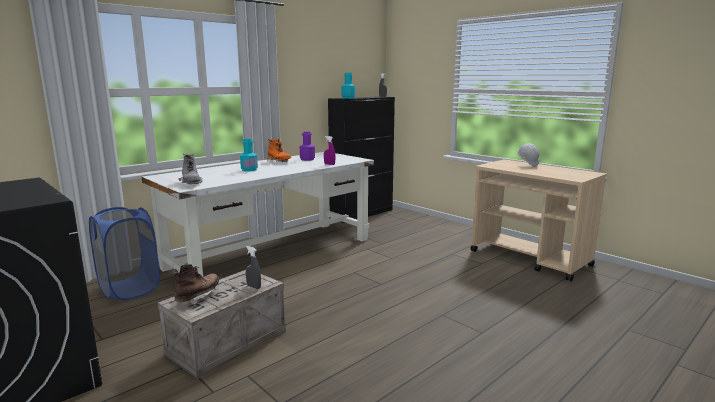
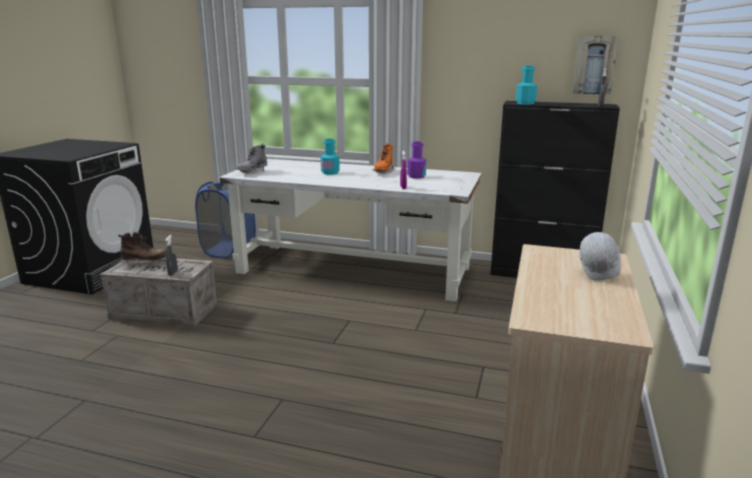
camera: 60 degrees right, 5 degrees up
(365, 72) = (594, 65): none -> picture

